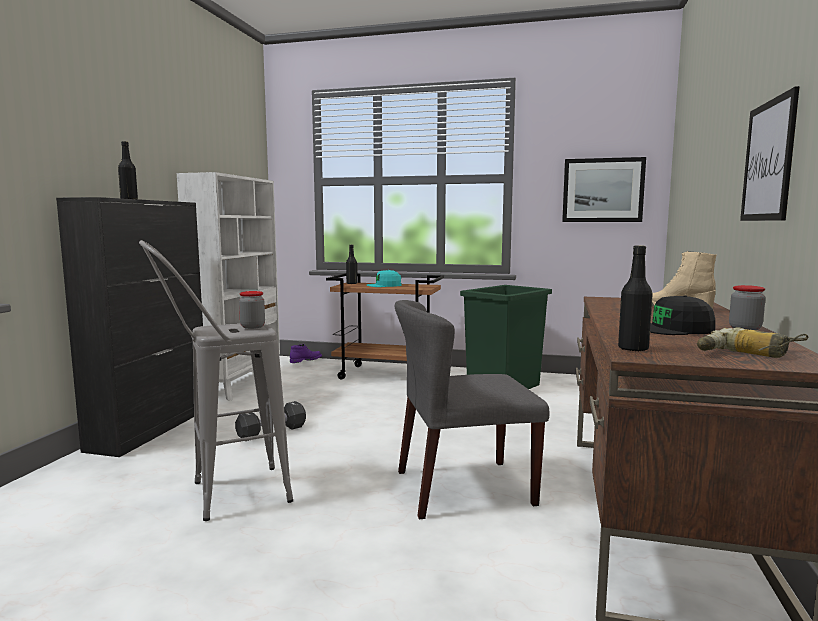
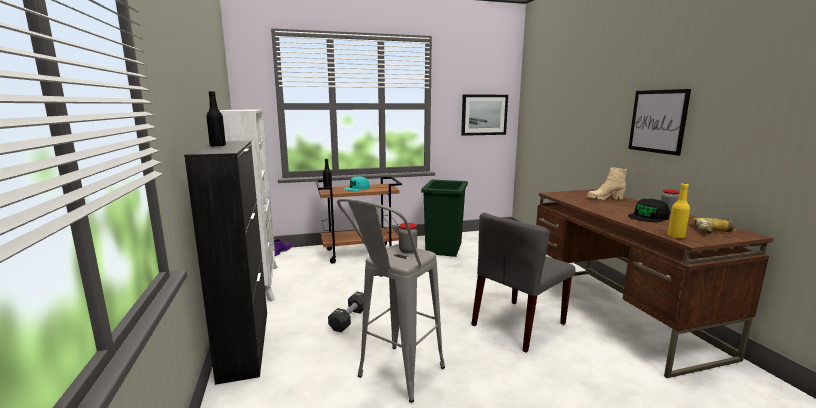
camera: 30 degrees left, 5 degrees up
(633, 349) = (676, 236): black bottle -> yellow bottle

